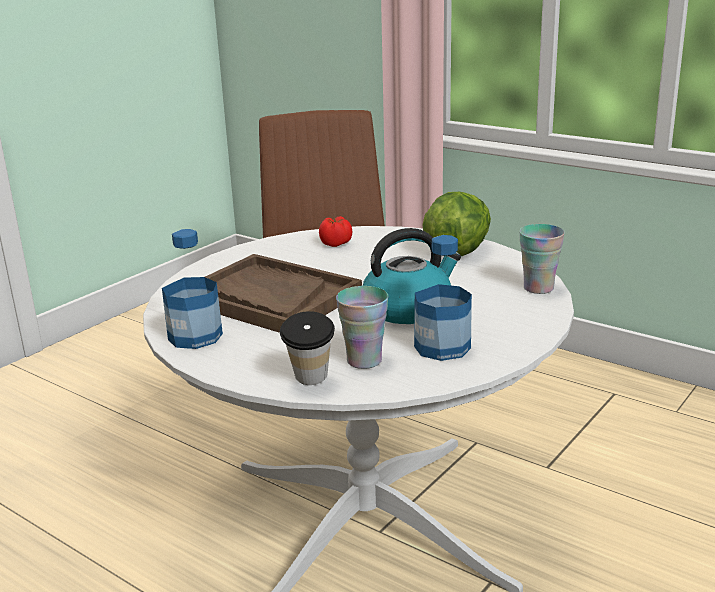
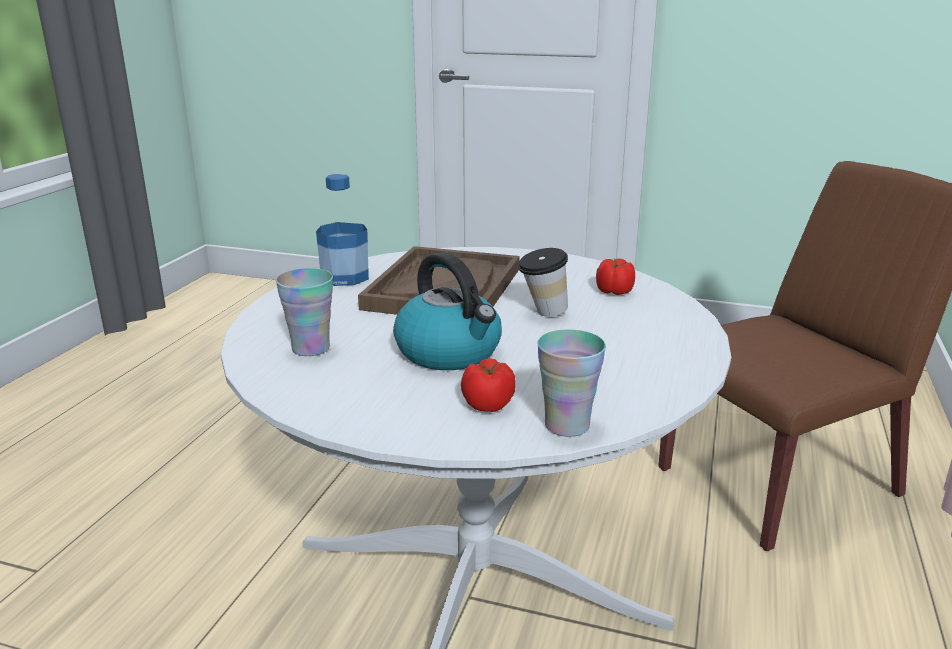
camera: 70 degrees right, 0 degrees up
(310, 383) = (260, 333): cup -> cup (542, 313)
(442, 347) = (353, 382): bottle -> none
(458, 250) = (662, 358): lettuce -> none
(500, 306) = (489, 404): none -> tomato

